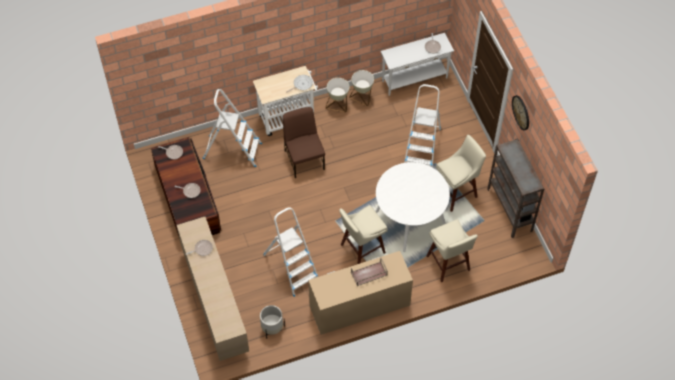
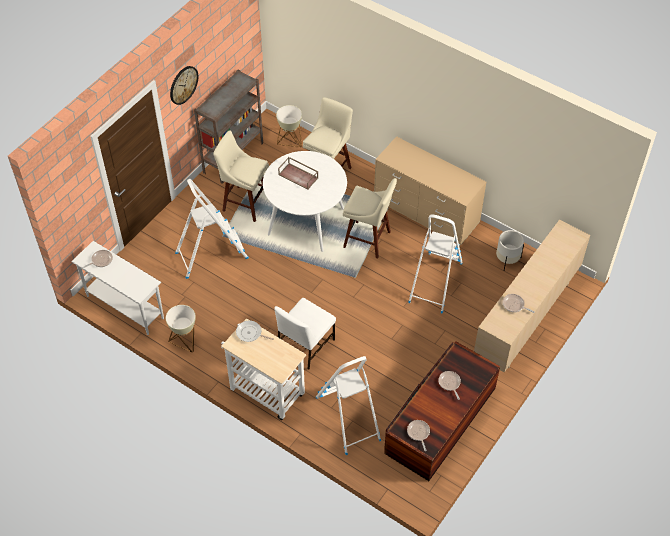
camera: 125 degrees left, 5 degrees down
(304, 159) = (305, 345): brown chair -> white chair
(337, 105) = (212, 356): planter -> planter (290, 140)
(368, 274) = (419, 167): brown tray -> brown tray (299, 176)

